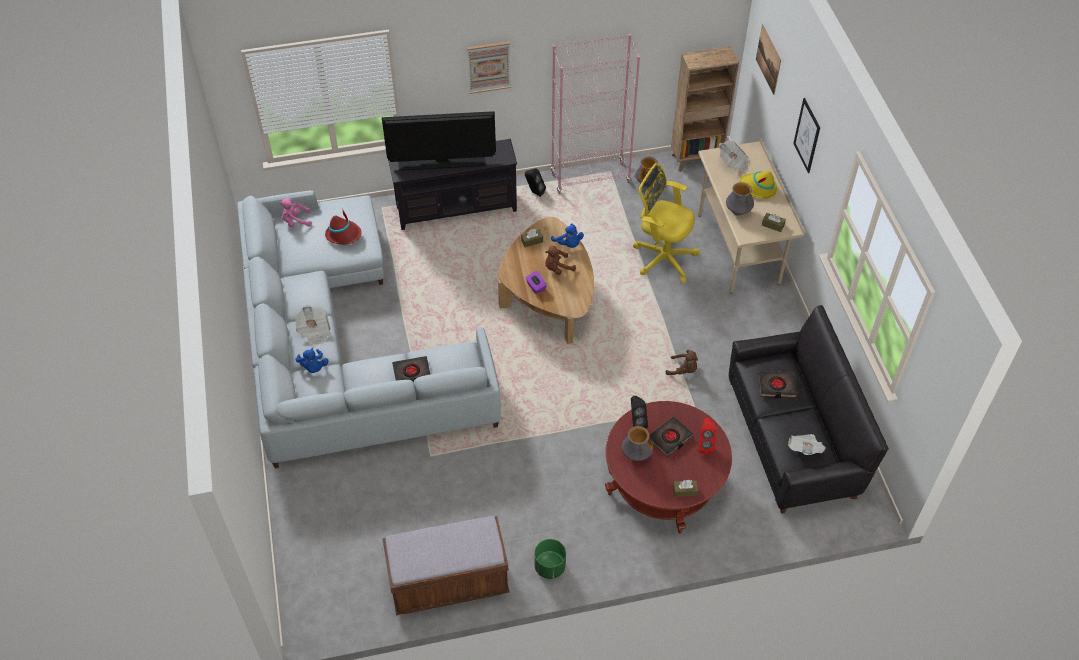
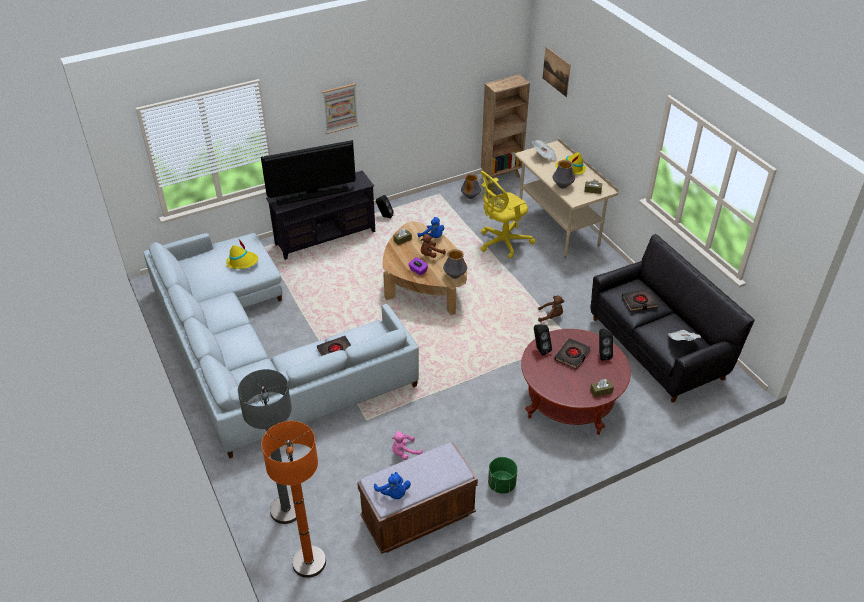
camera: 15 degrees left, 10 degrees down
(296, 221) = (197, 260): pink plush toy -> pink plush toy (404, 453)
(313, 367) = (247, 363): blue plush toy -> blue plush toy (393, 493)
(314, 331) = (239, 336): newspaper -> none
(316, 541) = (286, 510): none -> grey floor lamp
(322, 604) = (309, 562): none -> orange floor lamp
(344, 234) = (242, 262): red hat -> yellow hat
(590, 178) = (425, 200): pink bookcase -> none
(636, 455) = (550, 373): vase -> vase (454, 276)
(662, 257) = (502, 243): yellow office chair -> yellow office chair turned 45 degrees counterclockwise
(705, 445) = (602, 354): red speaker -> black speaker
(807, 135) = (608, 111): picture -> none

